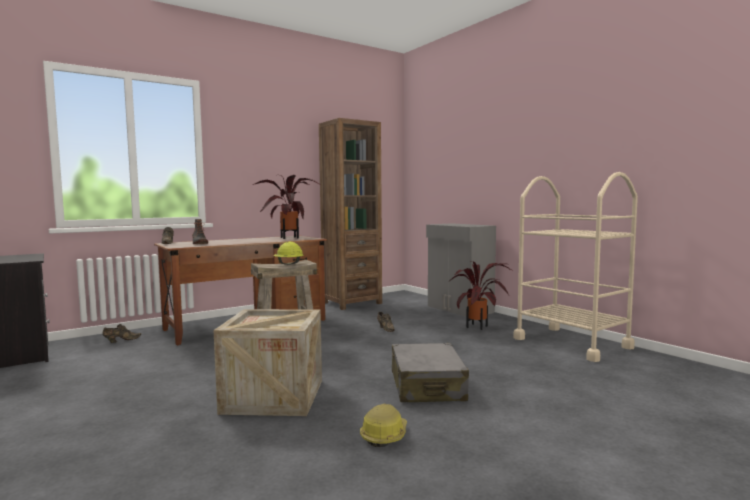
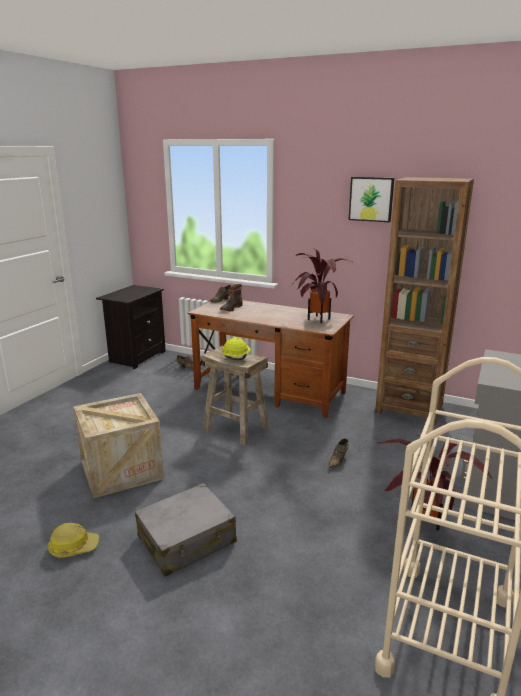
camera: 60 degrees right, 15 degrees up
(292, 140) = (371, 199): none -> picture

